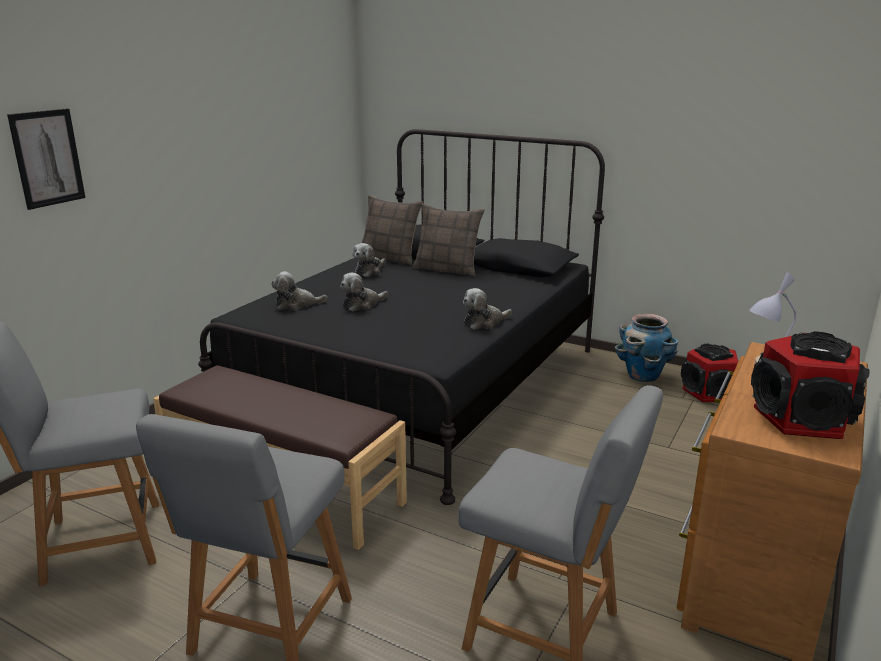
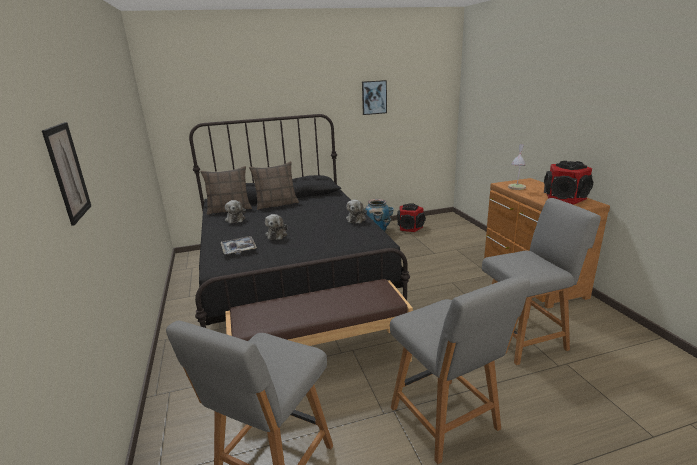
camera: 45 degrees left, 0 degrees up
(296, 305) = (239, 249): plush toy -> tray
(698, 125) = (374, 97): none -> picture

